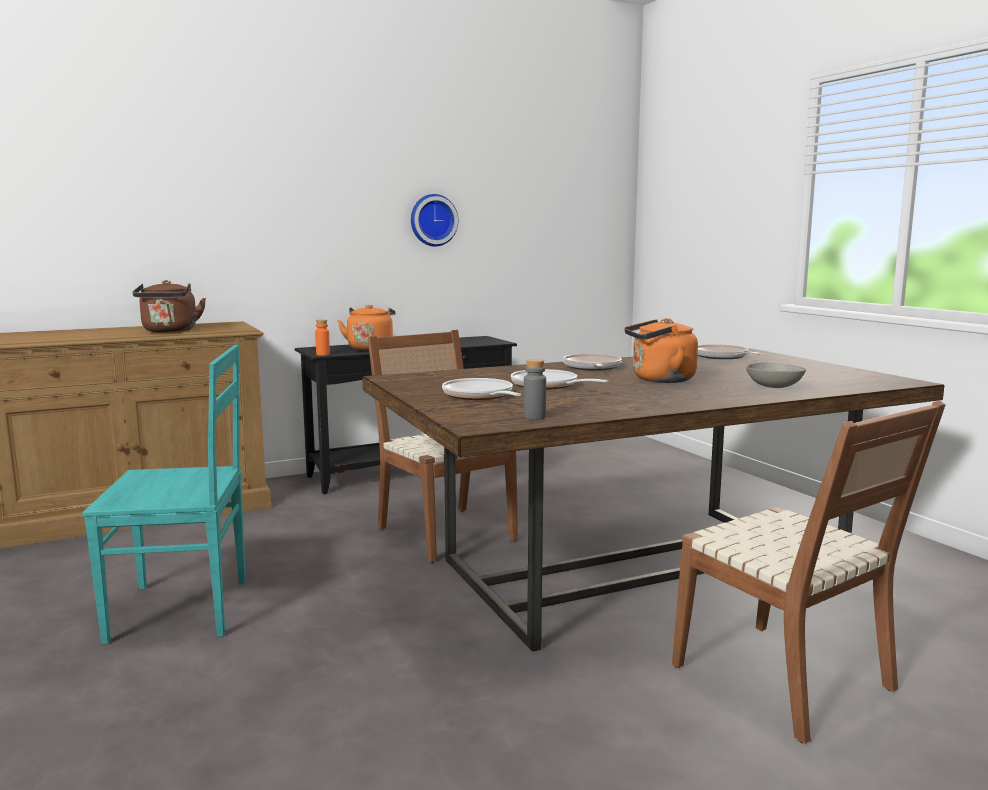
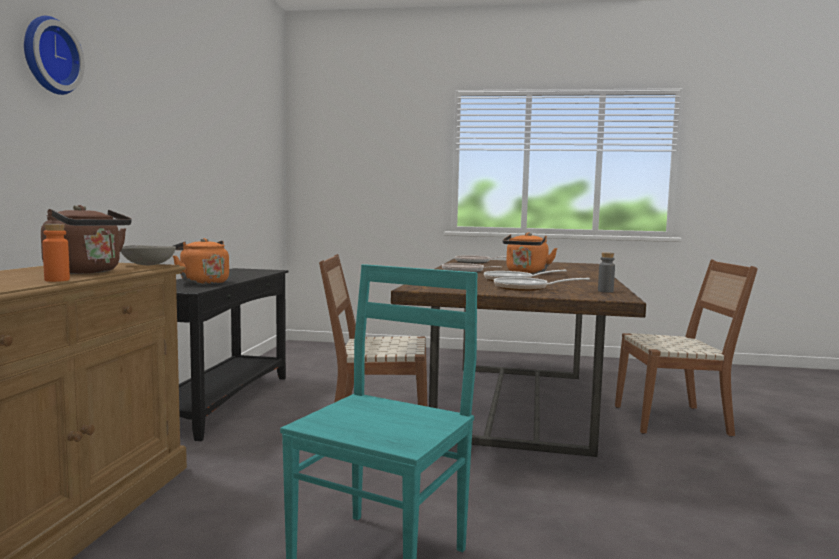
camera: 55 degrees left, 5 degrees down
(323, 354) = (193, 290): orange bottle -> orange bottle (57, 280)
(432, 220) = (200, 159): wall clock -> wall clock (48, 56)
(773, 387) = (575, 270): grey bowl -> grey bowl (147, 265)

